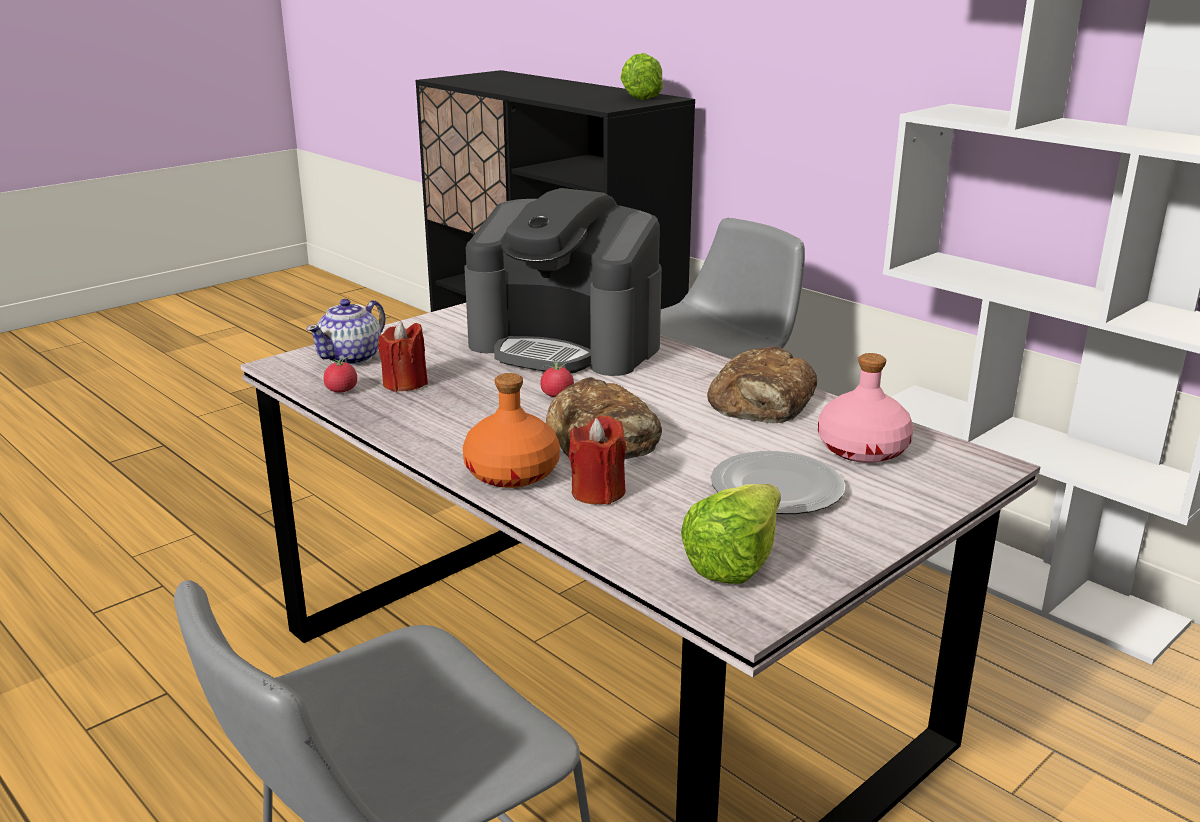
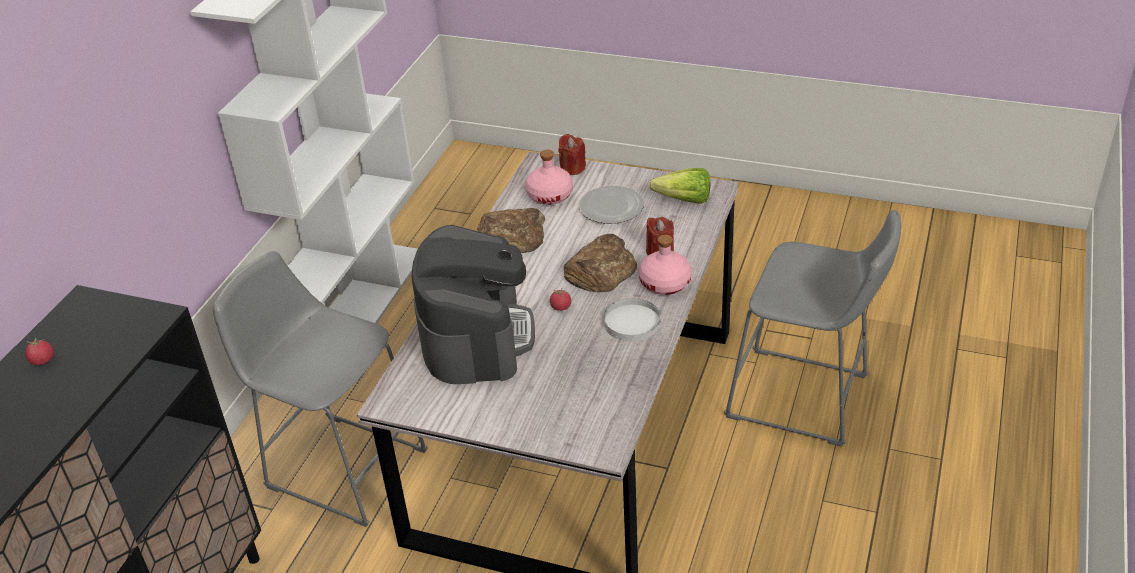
camera: 115 degrees left, 15 degrees up
(341, 390) = (623, 395): tomato -> tomato (43, 361)
(351, 358) = (570, 422): teapot -> none
(405, 383) = (591, 374): red candle -> red candle (572, 168)
(459, 428) = (632, 323): none -> white plate
(512, 473) = (665, 283): orange bottle -> pink bottle
(640, 95) = (69, 322): lettuce -> none

